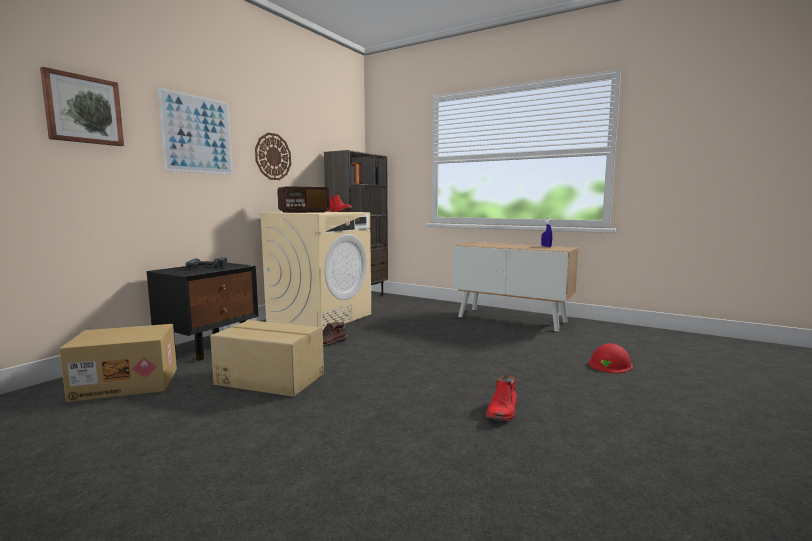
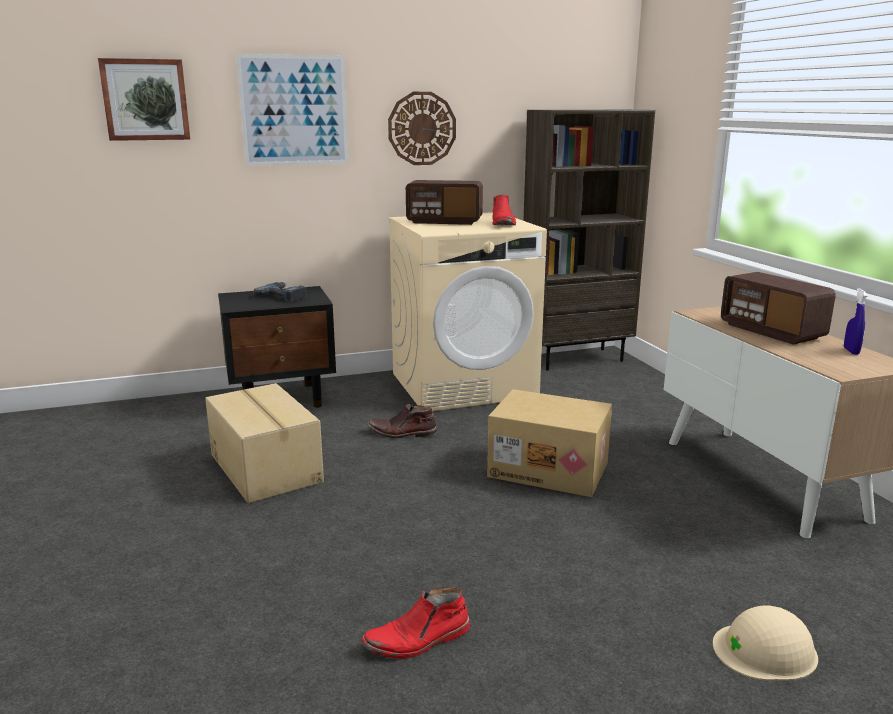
camera: 40 degrees right, 10 degrees up
(127, 383) = (158, 426): cardboard box -> cardboard box (549, 469)
(507, 245) = (771, 331): none -> radio
(610, 364) = (765, 650): red hard hat -> beige hard hat

